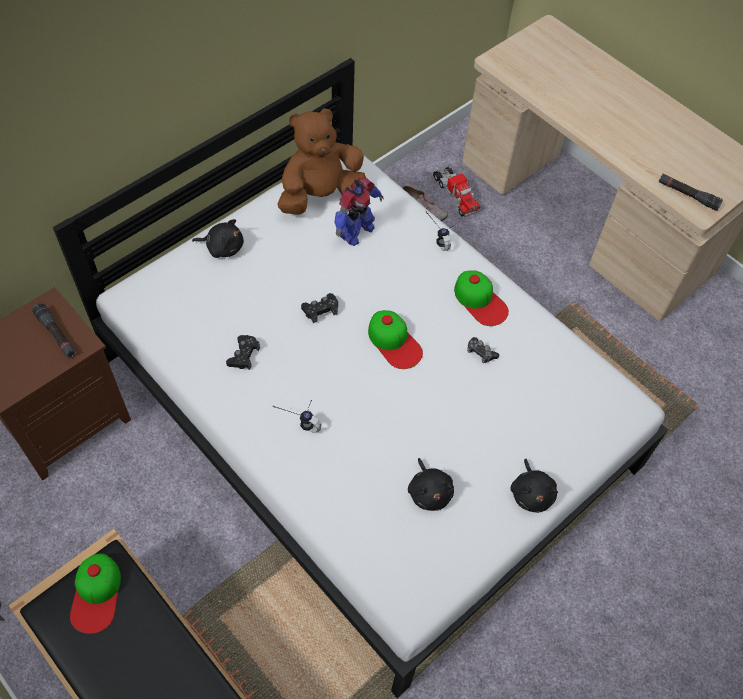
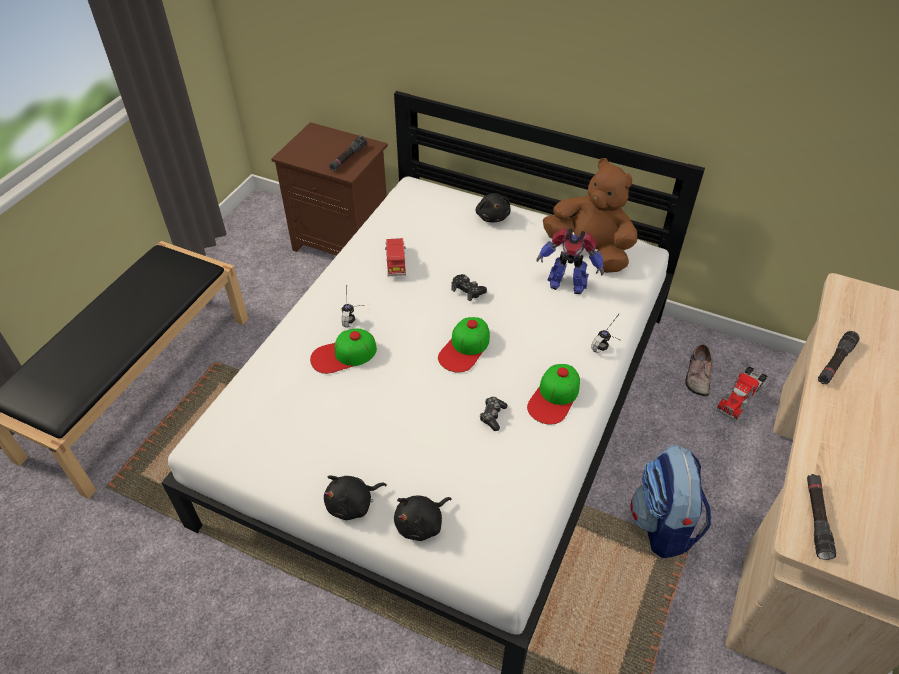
camera: 70 degrees right, 10 degrees down
(96, 594) = (175, 271): cap -> cap (343, 355)
(243, 355) = (396, 262): black game controller -> red toy car
(429, 492) = (321, 423): black plush toy -> black plush toy (421, 523)
(549, 308) = (663, 525): none -> backpack
(563, 109) = (835, 362): none -> black flashlight

